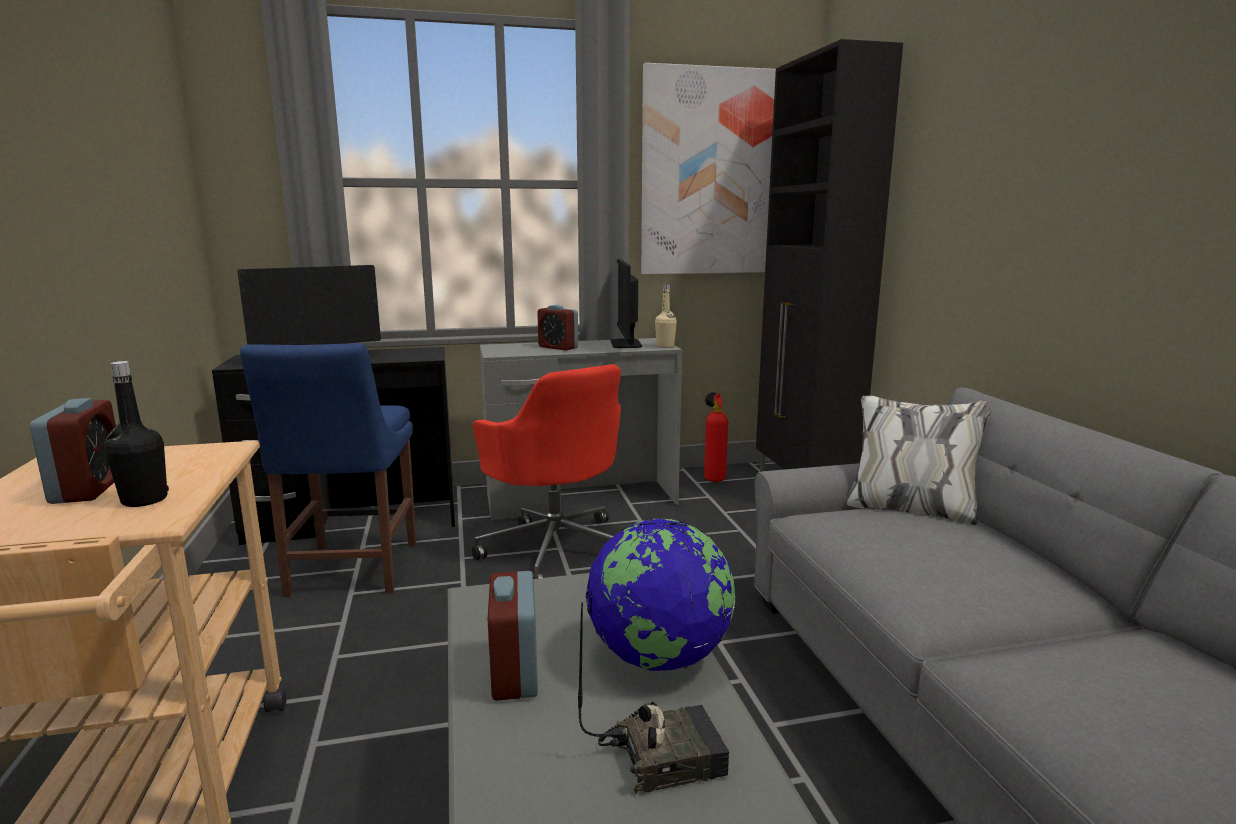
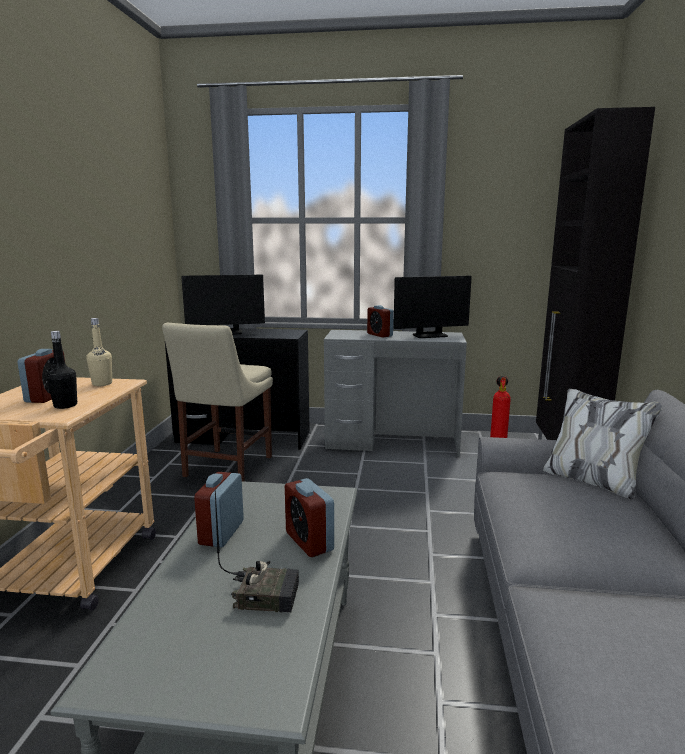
camera: 20 degrees right, 0 degrees up
(350, 572) = (225, 468): blue chair -> beige chair
(555, 548) = (356, 473): red office chair -> none
(626, 344) = (430, 335): monitor -> monitor turned 120 degrees counterclockwise
(660, 658) = (309, 541): globe -> alarm clock
(665, 346) = (456, 339): beige bottle -> beige bottle (102, 384)
(711, 173) = (512, 211): picture -> none

